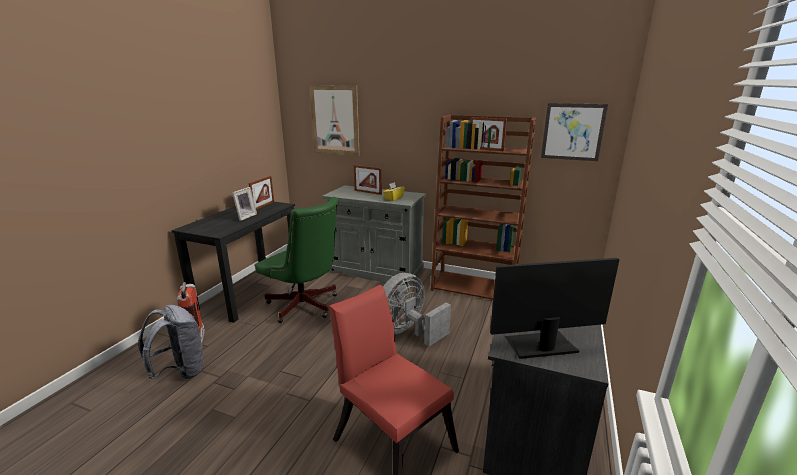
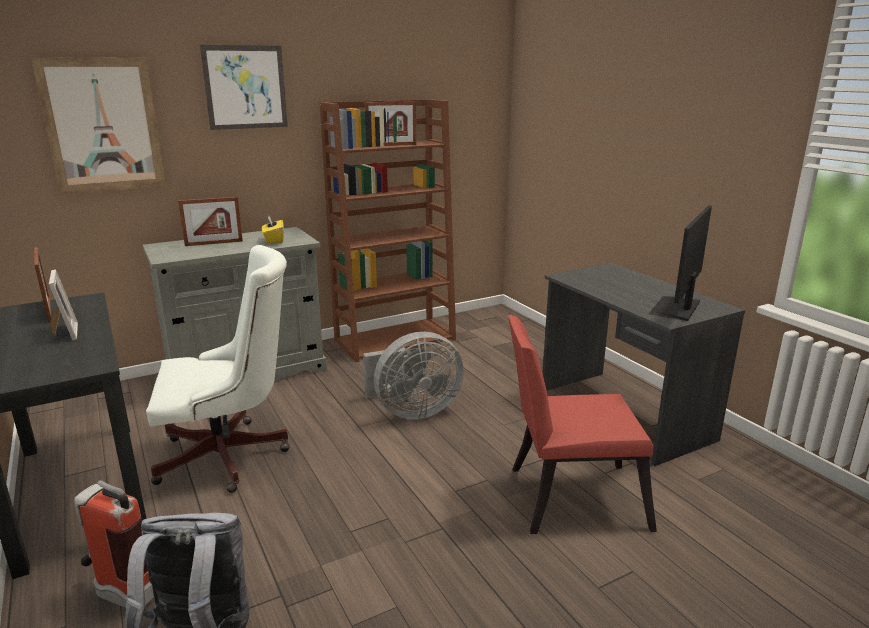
camera: 50 degrees left, 0 degrees up
(305, 307) = (230, 456): green office chair -> white office chair
(408, 332) = (412, 411): grey fan -> grey fan turned 105 degrees counterclockwise
(572, 132) = (463, 114): picture -> picture (245, 87)

